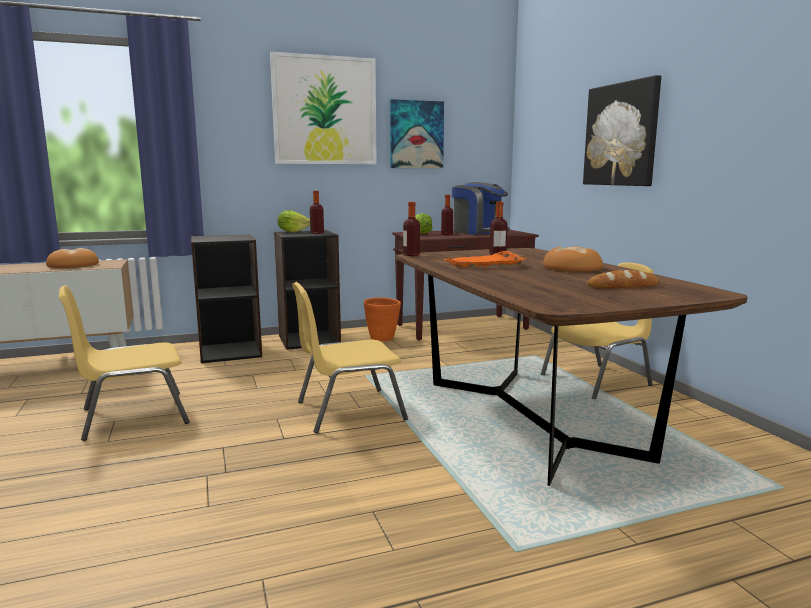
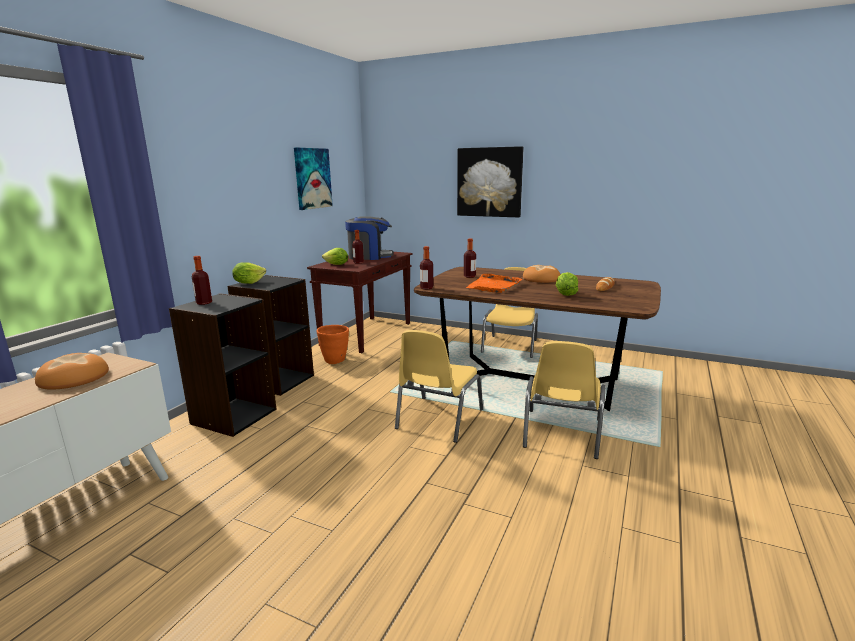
camera: 45 degrees left, 5 degrees up
(132, 416) = (296, 503): yellow chair -> yellow chair (561, 434)
(317, 233) = (278, 280): bottle -> bottle (204, 303)
(325, 111) = (250, 159): picture -> none
(526, 281) = (565, 295): none -> lettuce

